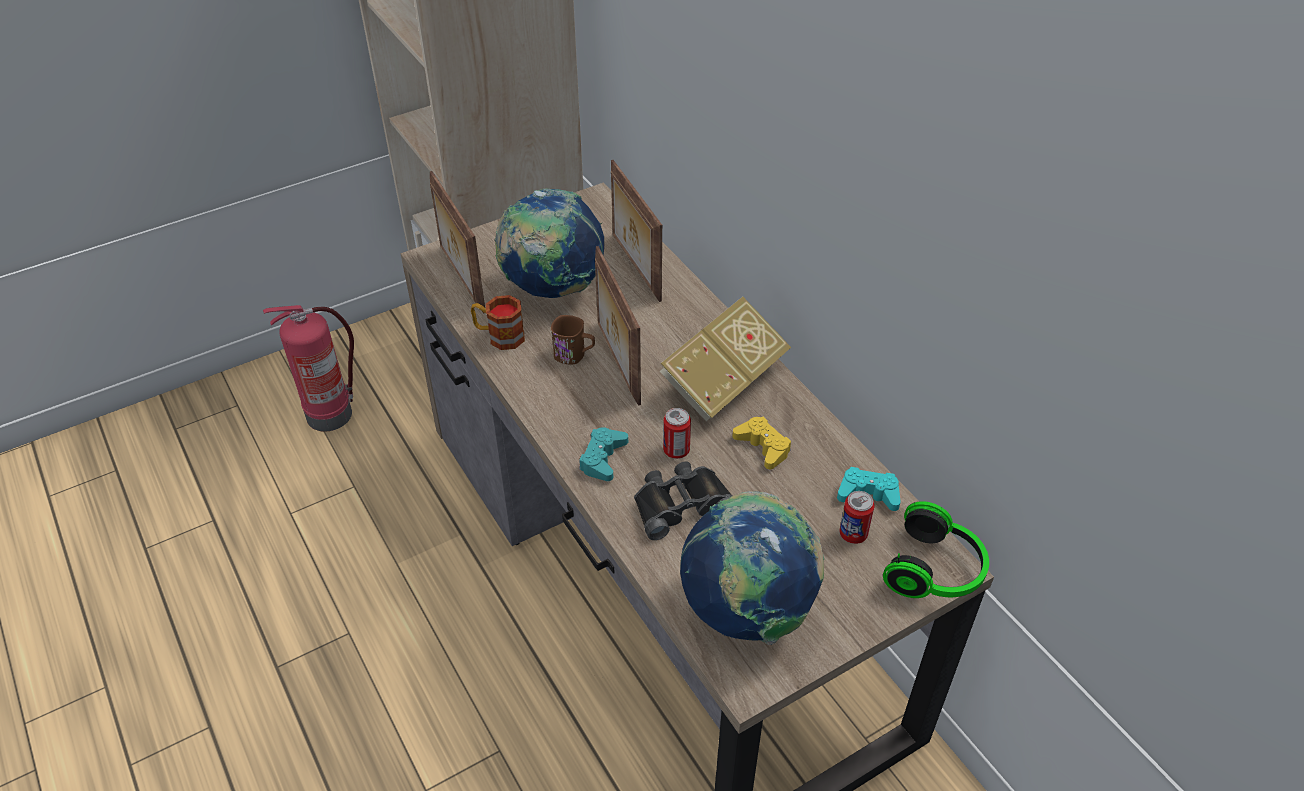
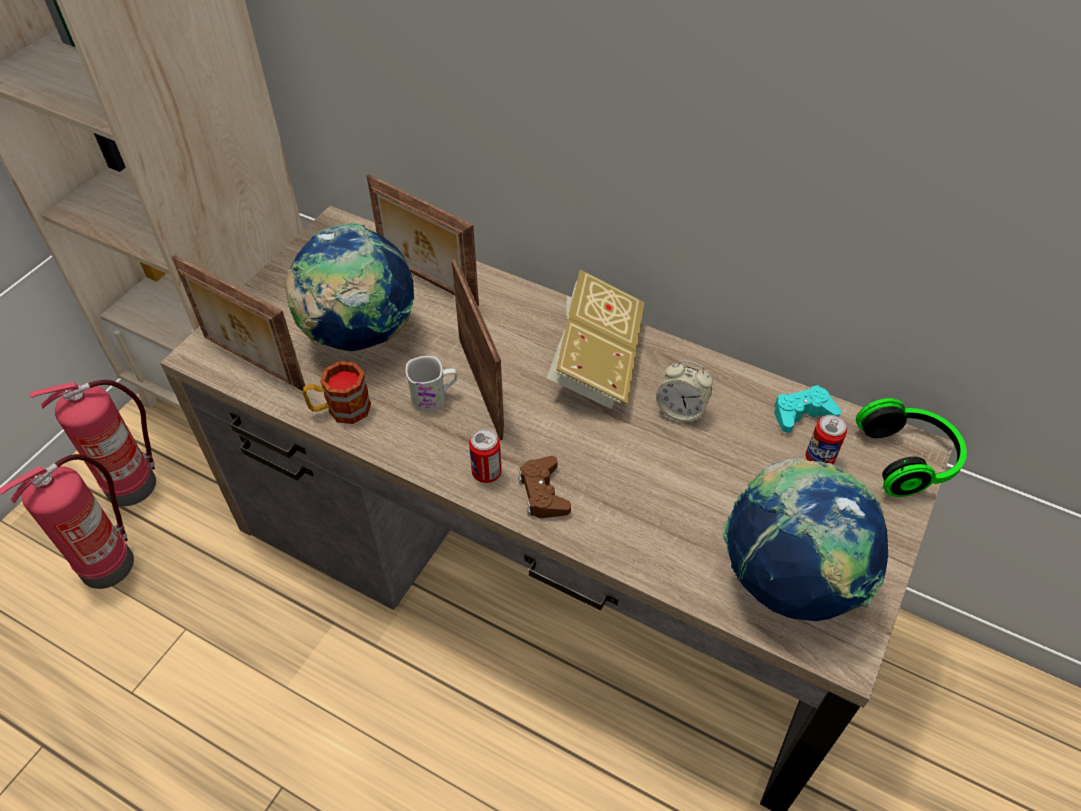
camera: 30 degrees left, 5 degrees up
(383, 363) = (133, 483): none -> fire extinguisher
(574, 355) = (434, 397): brown mug -> white mug
(603, 458) = (543, 493): turquoise game controller -> brown game controller
(617, 363) = (482, 386): picture frame -> picture frame turned 150 degrees counterclockwise
(676, 450) = (606, 451): can -> can (486, 472)
(681, 504) = (651, 504): black binoculars -> none
(763, 447) = (681, 411): yellow game controller -> alarm clock

